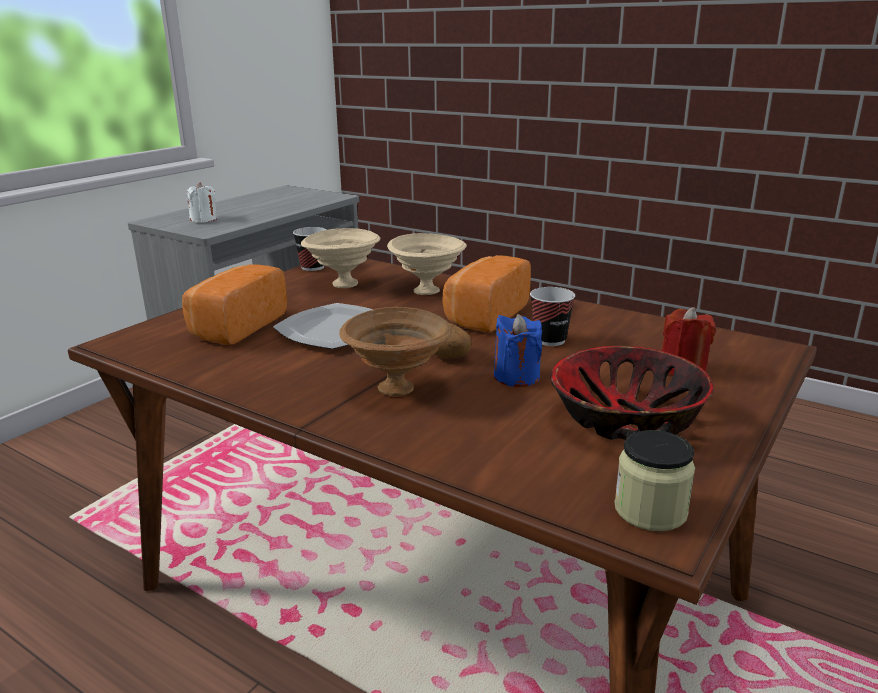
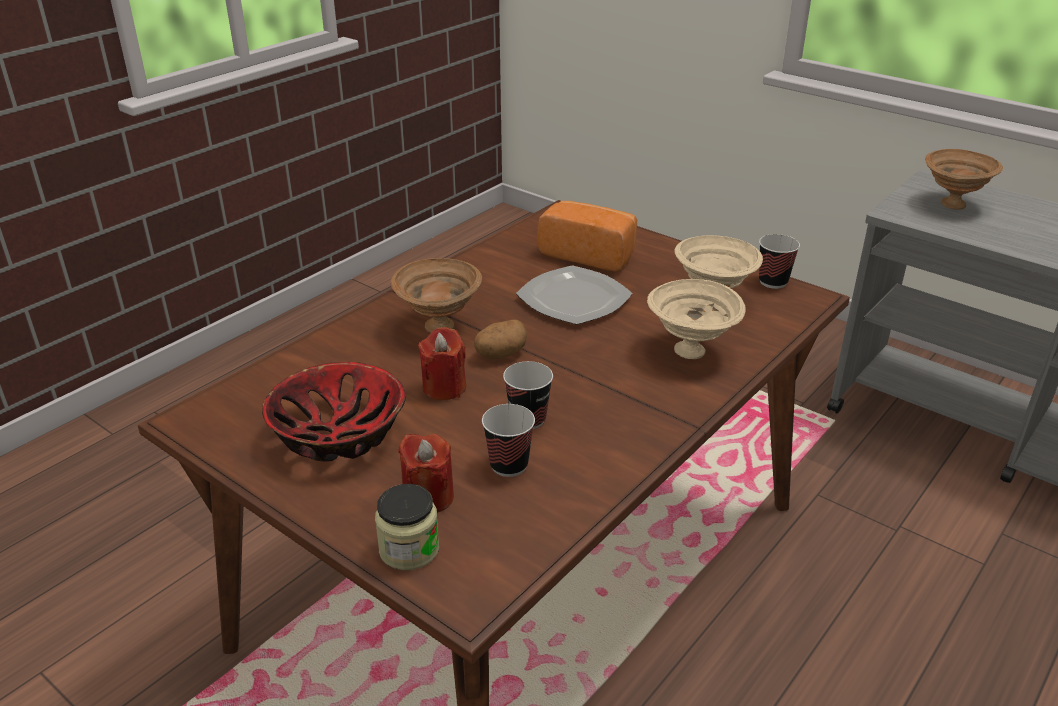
camera: 95 degrees right, 10 degrees up
(203, 220) = (952, 205): white candle -> brown bowl
(484, 315) = (607, 384): bread -> none
(516, 377) = (444, 388): blue candle -> red candle
(617, 343) = (509, 465): none -> cup
(650, 510) = (214, 419): jar -> jar (409, 549)

